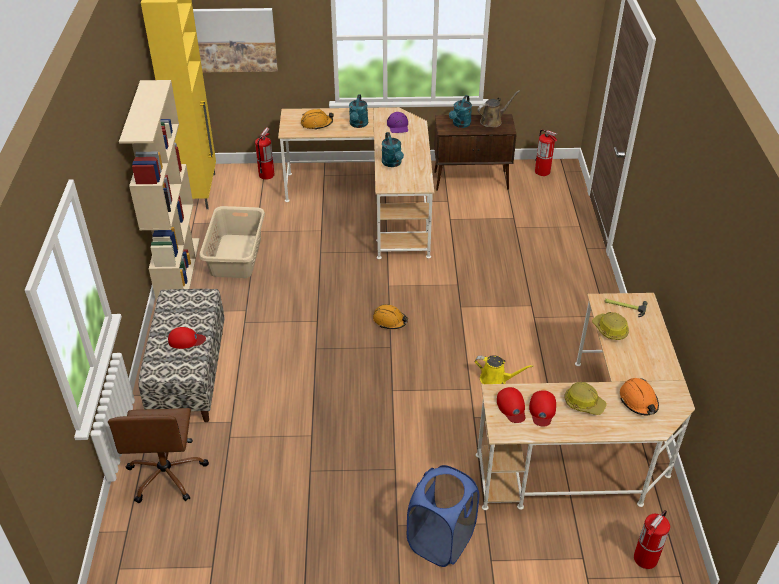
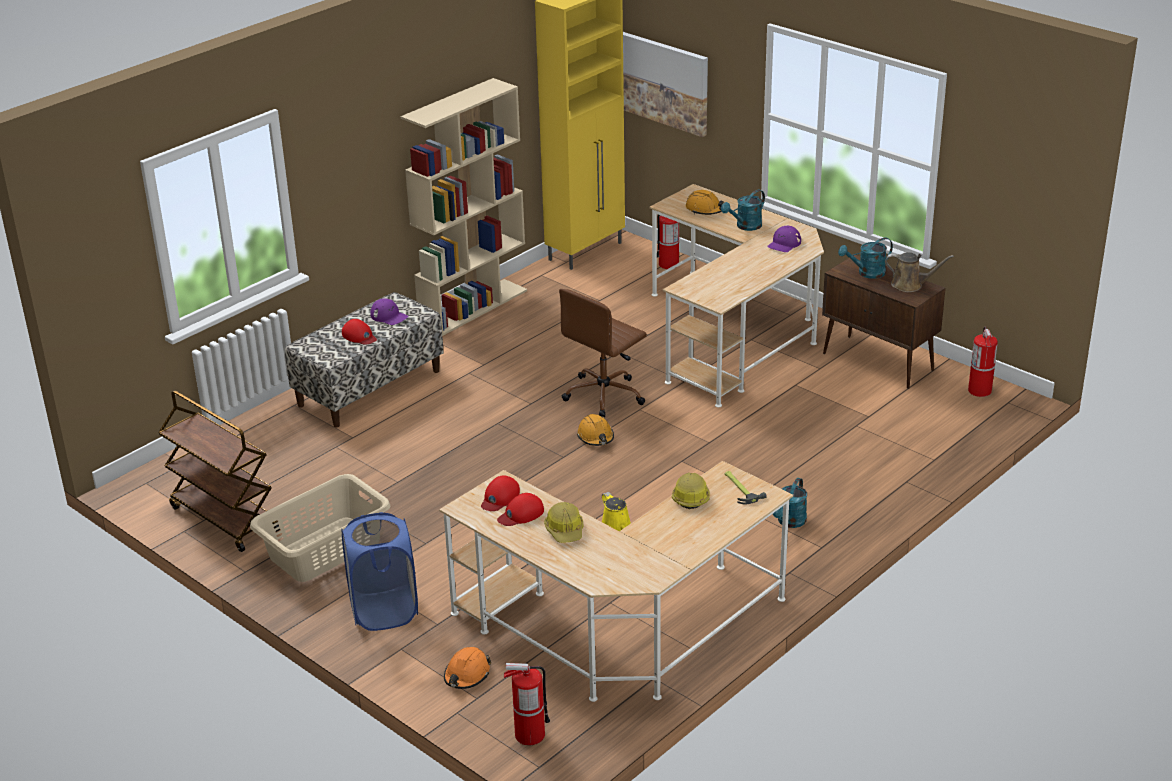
camera: 45 degrees right, 10 degrees down
(167, 474) = (257, 445): brown office chair -> brown office chair (605, 395)
(185, 311) = (389, 316): none -> purple cap
(226, 554) = (223, 519): none -> brown cart
(235, 256) = (537, 319): beige laundry basket -> beige laundry basket (324, 549)
(393, 163) = (721, 273): turquoise watering can -> turquoise watering can (790, 522)
(638, 401) = (617, 557): orange hard hat -> orange hard hat (467, 675)

